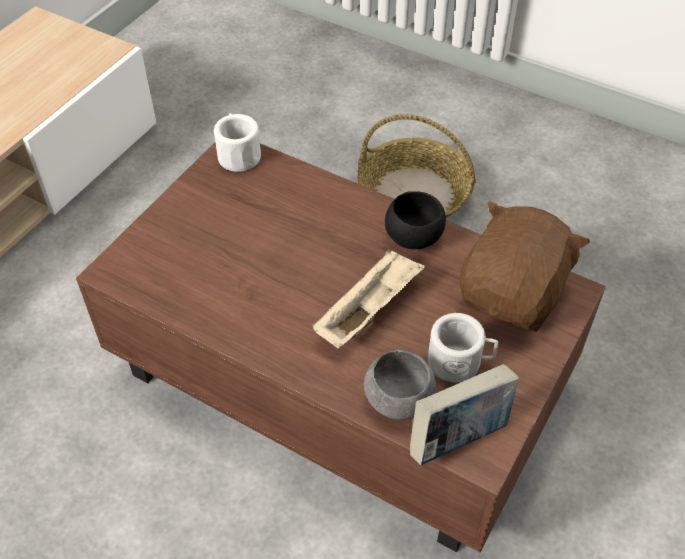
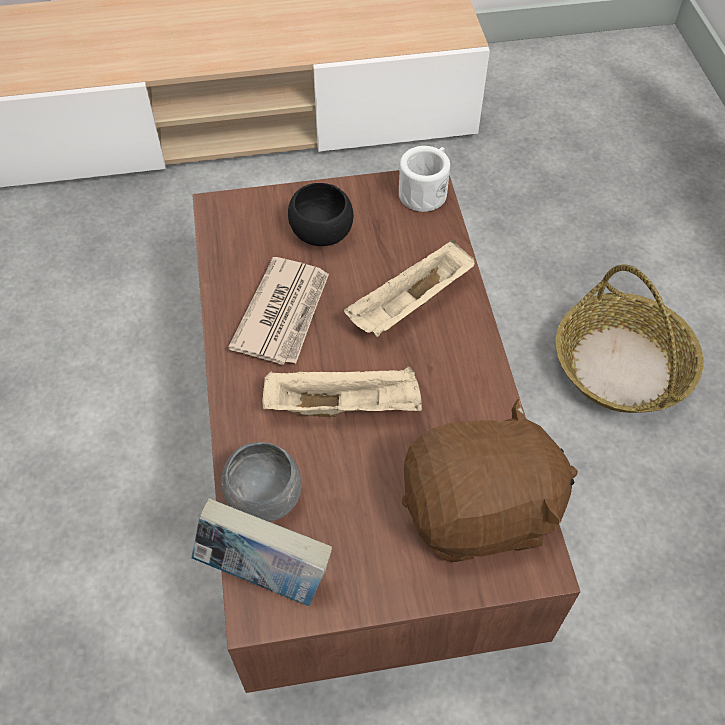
camera: 50 degrees right, 5 degrees up
(255, 294) = (284, 313): none -> newspaper
(324, 224) = (410, 305): none -> beige tray
(414, 237) = (467, 382): black bowl -> black bowl (321, 234)
(460, 362) = (353, 518): white mug -> none

